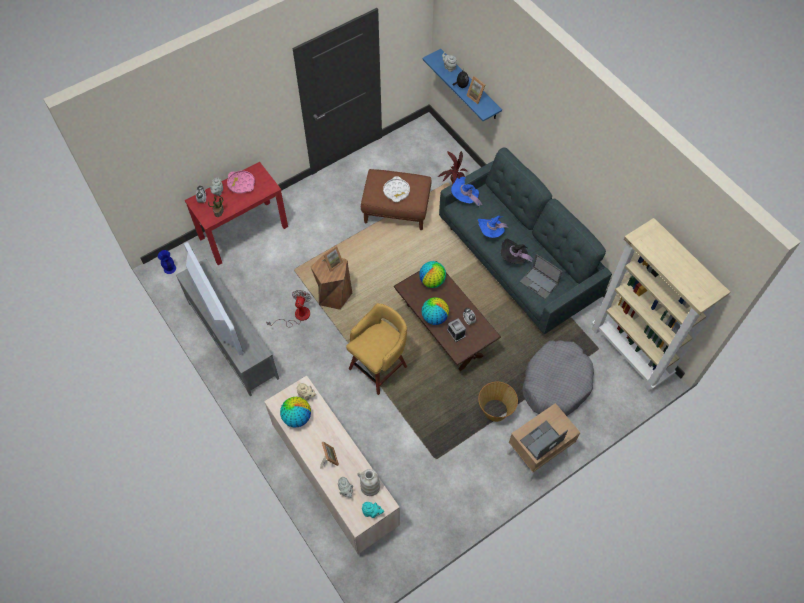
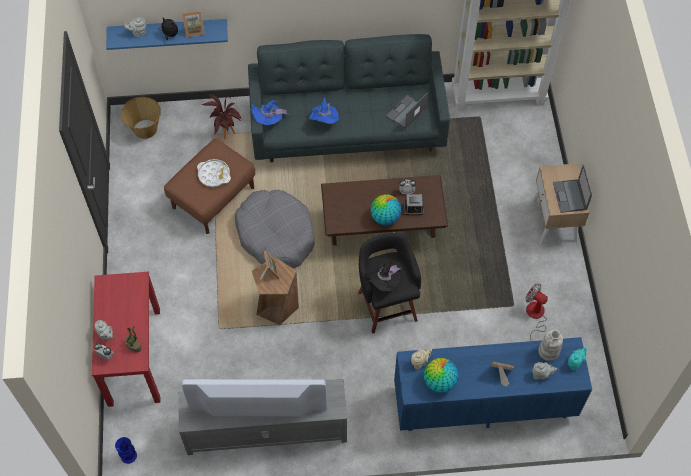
camera: 60 degrees left, 0 degrees up
(241, 184) = (112, 307): pink tray -> none
(297, 316) = (279, 352): fan -> fan (535, 317)
(334, 477) = (483, 403): beige dresser -> blue dresser
(379, 366) = (387, 304): yellow stool -> black stool
(432, 281) = (343, 199): globe -> none
(495, 410) = (492, 230): basket -> basket (145, 129)
(514, 258) = (365, 118): black hat -> black hat (384, 282)
(539, 283) = (406, 112): laptop -> laptop turned 150 degrees clockwise
(556, 383) = (494, 168): grey dog bed -> grey dog bed (276, 235)

